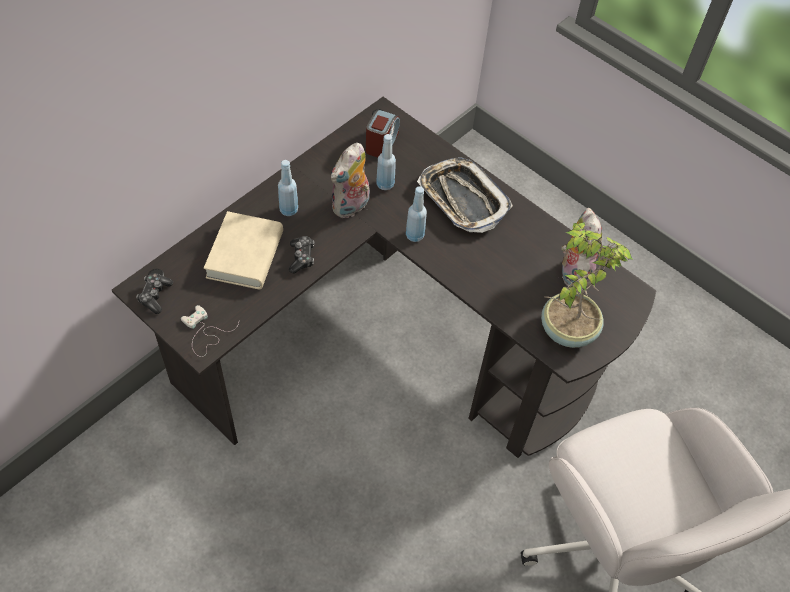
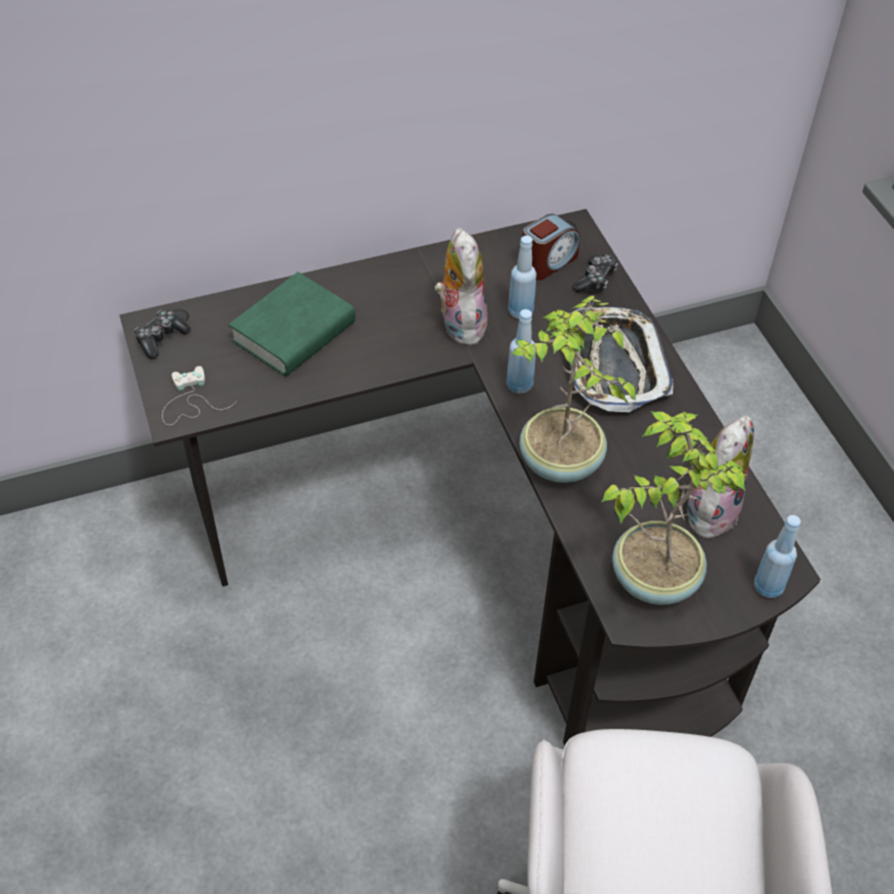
camera: 30 degrees right, 5 degrees down
(245, 255) = (294, 332): beige book -> green book
(289, 210) = (380, 299): blue bottle -> blue bottle (768, 587)
(302, 257) = (359, 359): game controller -> game controller (595, 280)
(351, 207) = (459, 323): plush toy -> plush toy turned 105 degrees clockwise
(470, 279) = (559, 463): none -> potted plant

